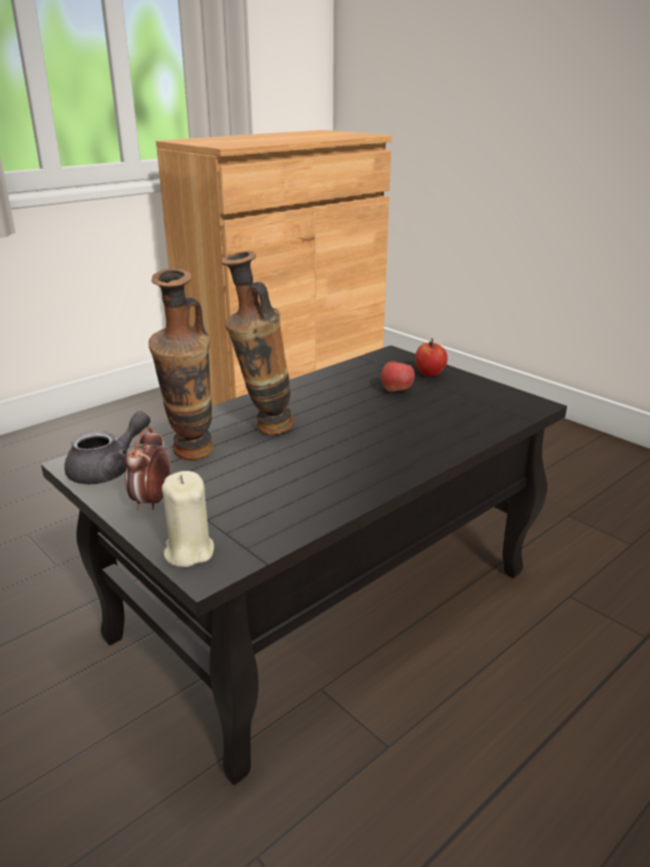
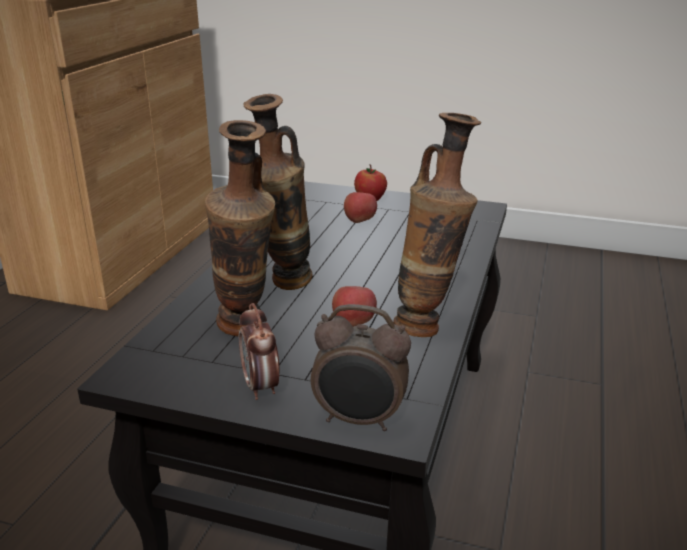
camera: 30 degrees left, 0 degrees up
(109, 470) = (171, 370): grey teapot -> none
(188, 551) = (359, 420): beige candle -> alarm clock
(280, 475) = (353, 323): none -> apple
(340, 496) = (429, 326): none -> vase

